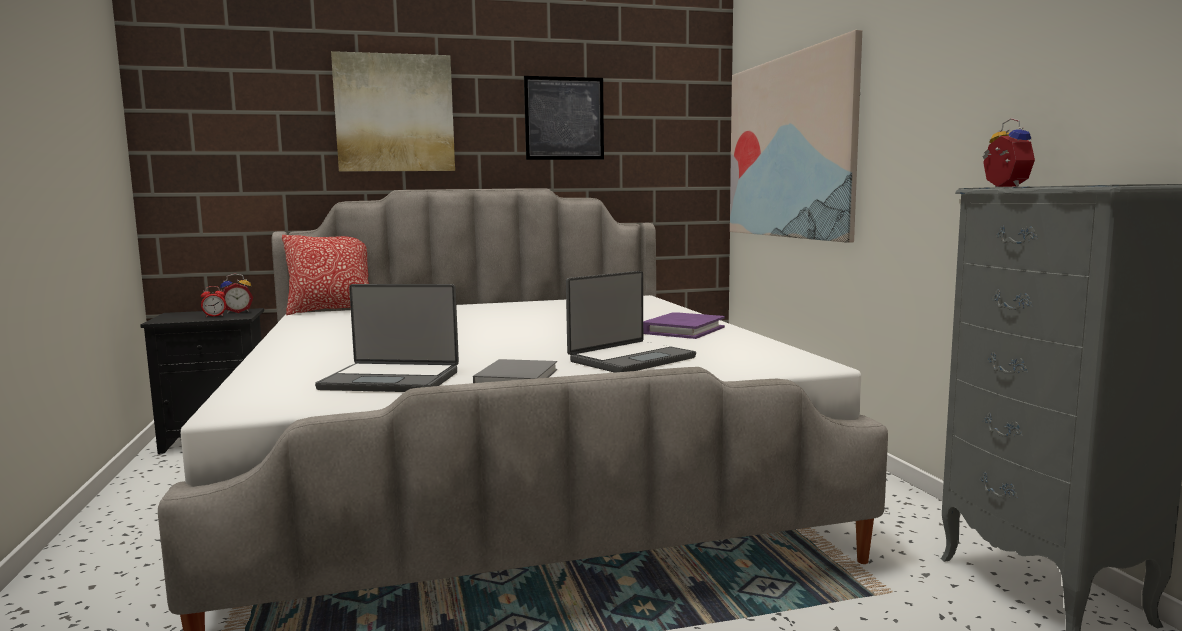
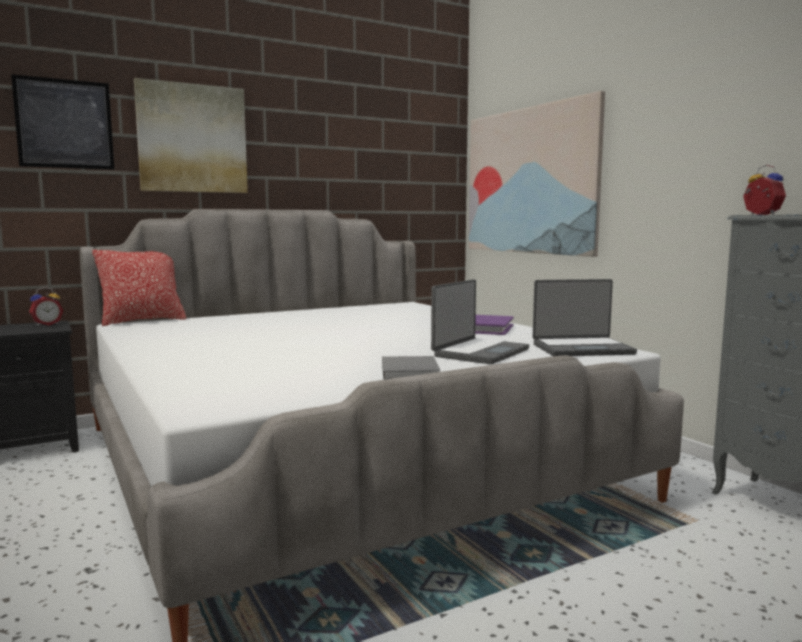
camera: 15 degrees left, 0 degrees up
(214, 316) = (28, 329): alarm clock -> none
(392, 380) = (303, 378): laptop -> laptop (581, 349)
(564, 118) = (338, 150): picture -> picture (64, 124)

